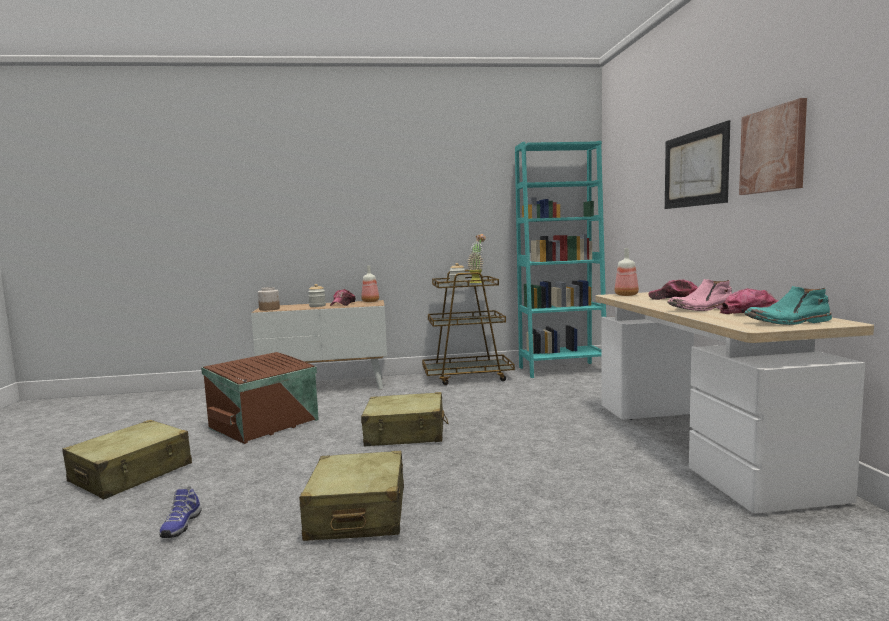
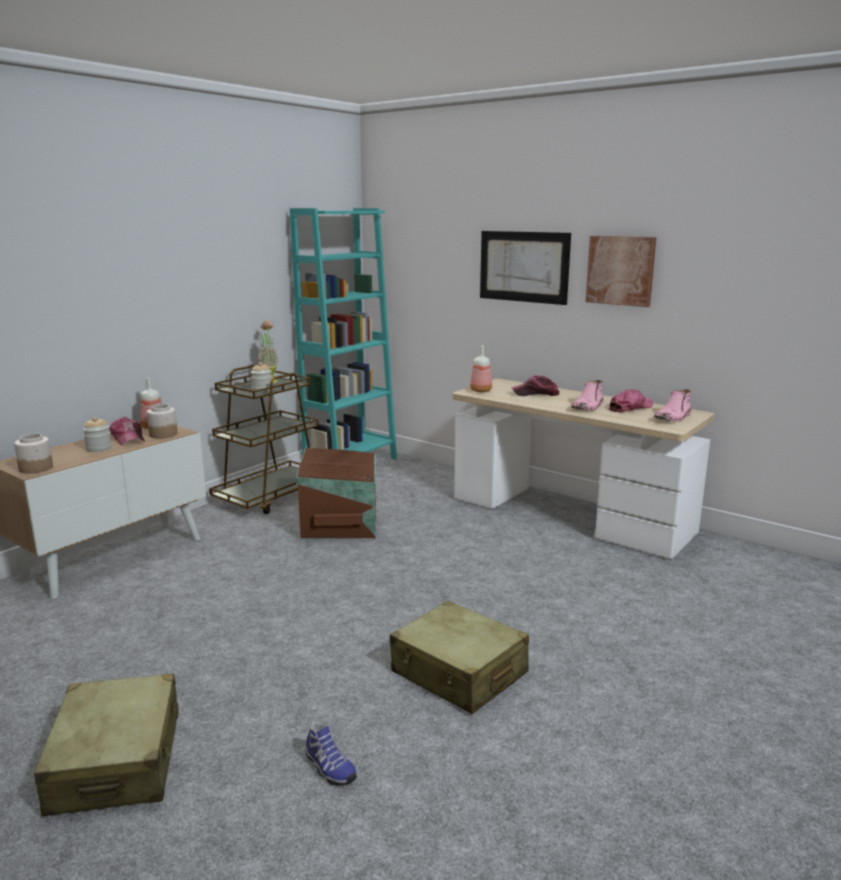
camera: 45 degrees left, 10 degrees up
(266, 424) = (150, 632): brown storage box -> brown storage box (341, 520)
(363, 304) = (163, 434): none -> jar
(405, 433) = (342, 584): beige suitcase -> none
(788, 322) = (673, 417): turquoise boot -> pink boot

